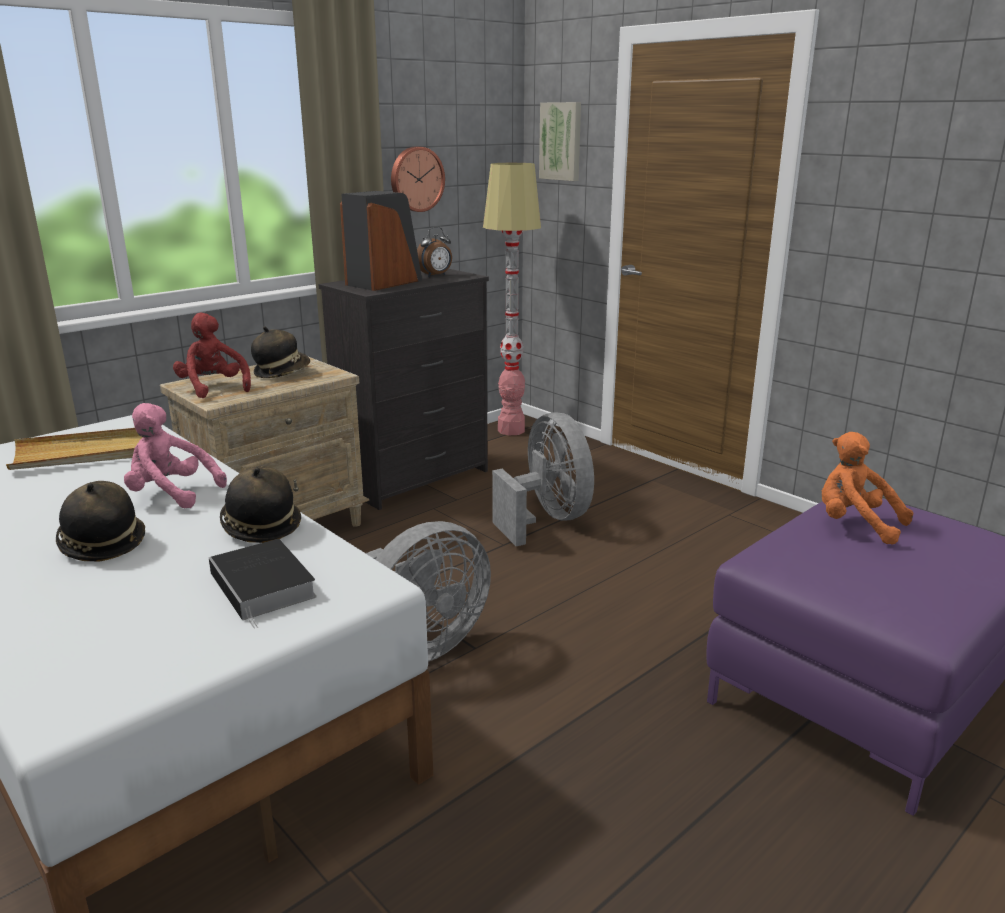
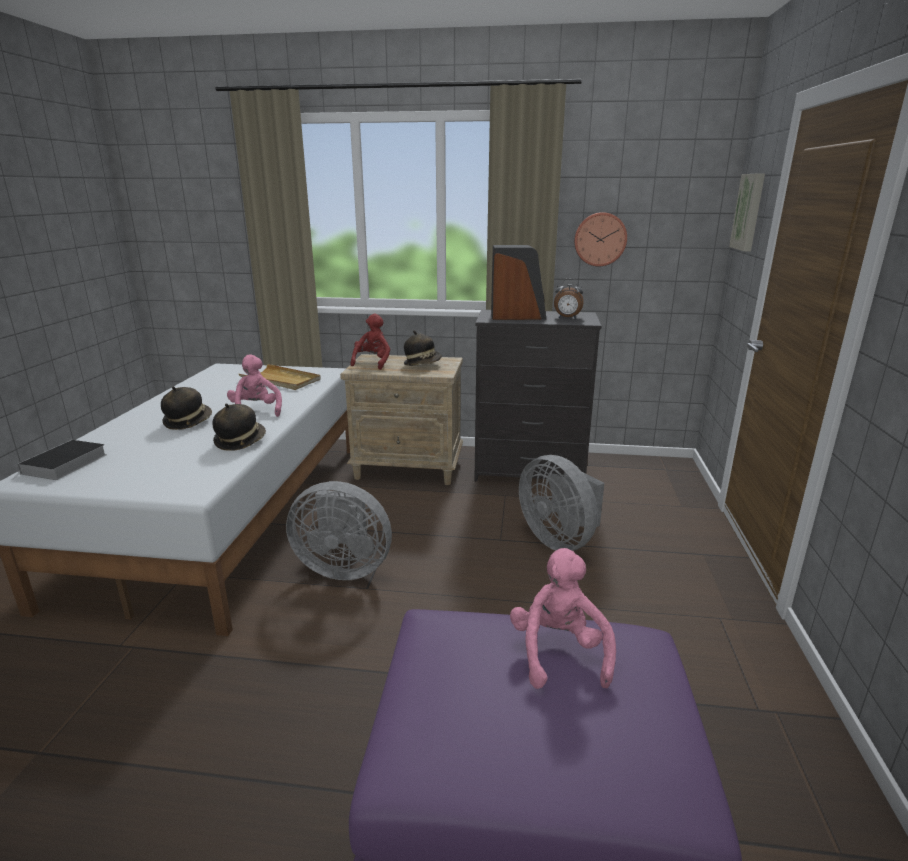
camera: 50 degrees right, 0 degrees up
(265, 586) = (172, 468): book -> book (64, 465)
(511, 430) = (658, 467): floor lamp -> none
(547, 519) = (559, 539): grey fan -> grey fan turned 120 degrees clockwise
(855, 525) = (558, 652): orange plush toy -> pink plush toy

